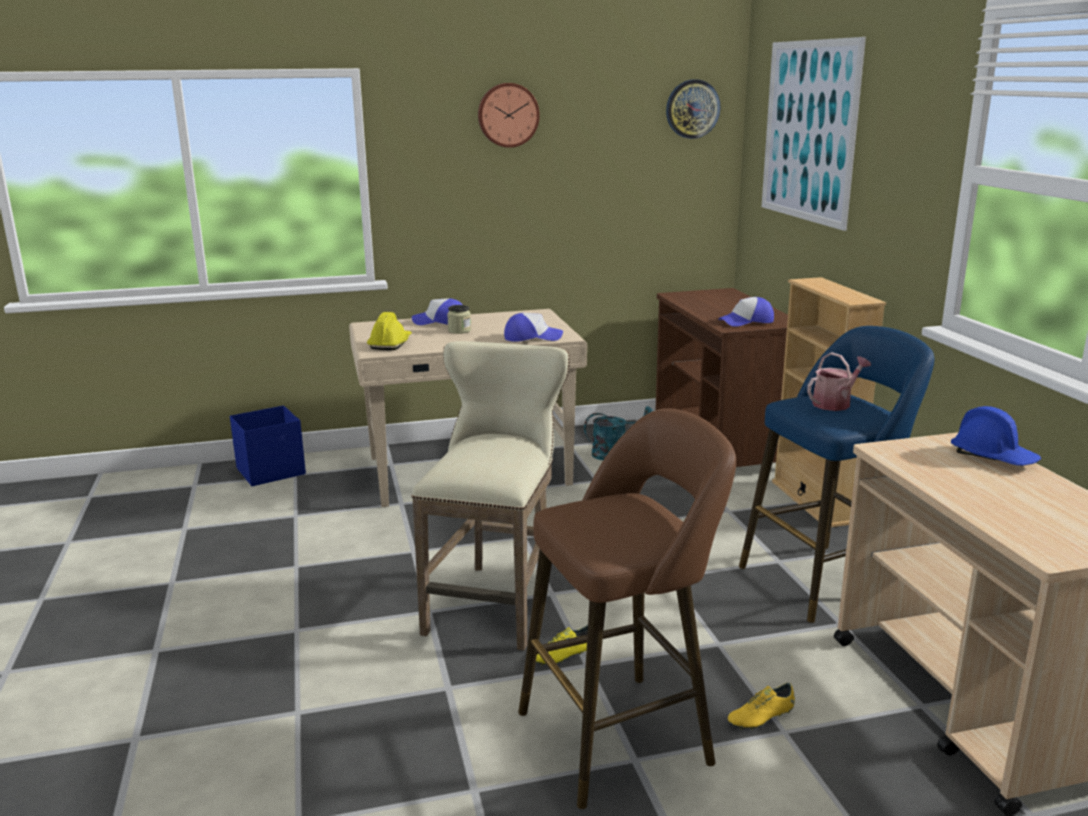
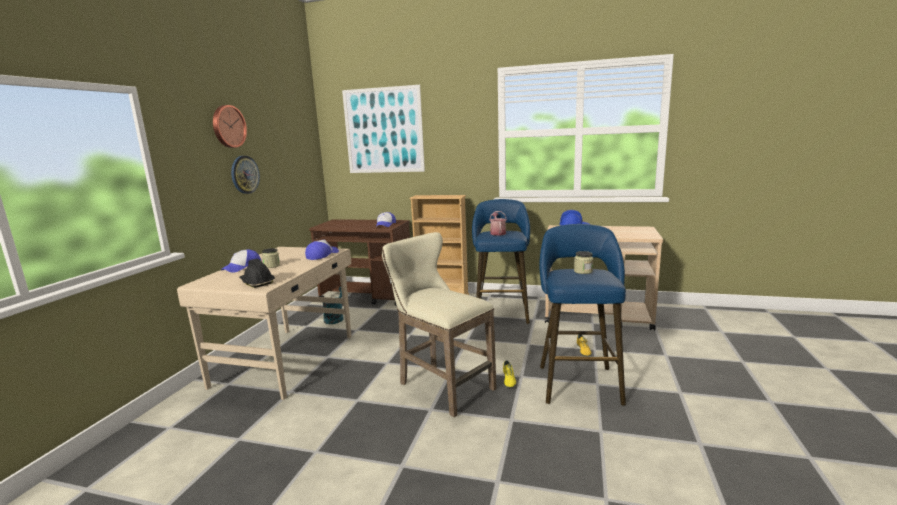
camera: 60 degrees left, 5 degrees down
(272, 471) = (142, 438): blue storage box -> none
(390, 344) = (256, 282): yellow hard hat -> black hard hat
(624, 734) = (578, 381): brown stool -> blue stool
(640, 517) = (583, 271): none -> jar
(692, 109) = (302, 125): wall clock -> wall clock (244, 174)

